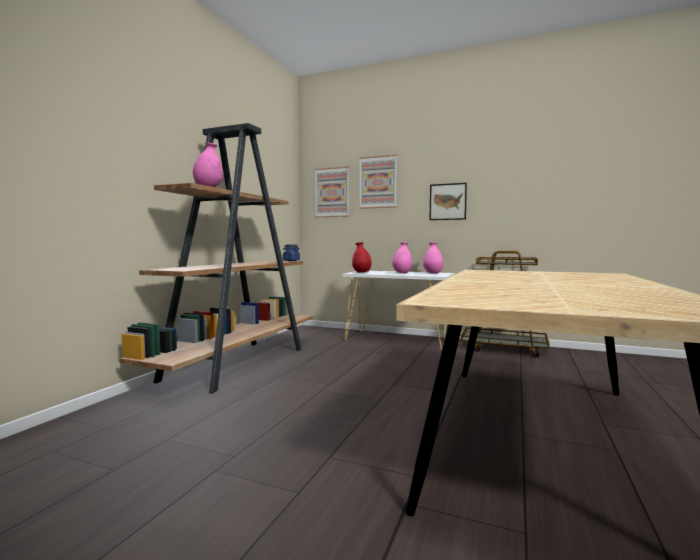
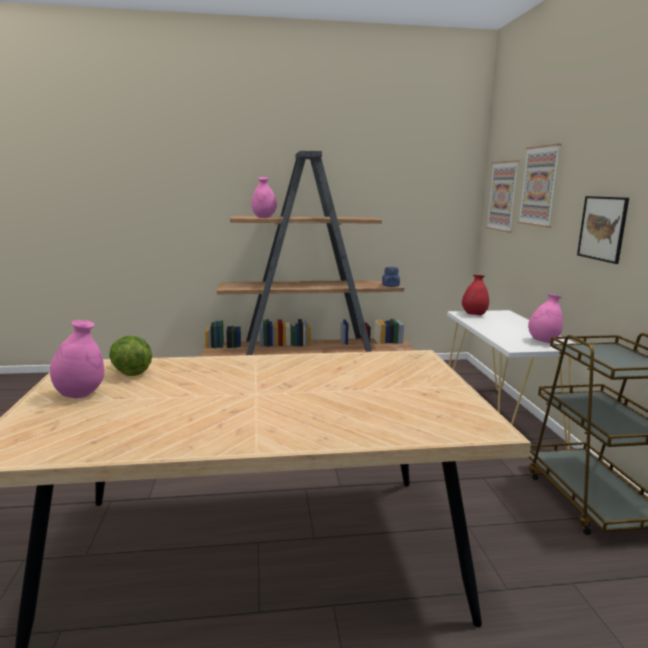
camera: 60 degrees right, 10 degrees up
(402, 273) = (508, 329): pink vase -> pink vase (80, 394)
(472, 293) = (131, 372): none -> lettuce

